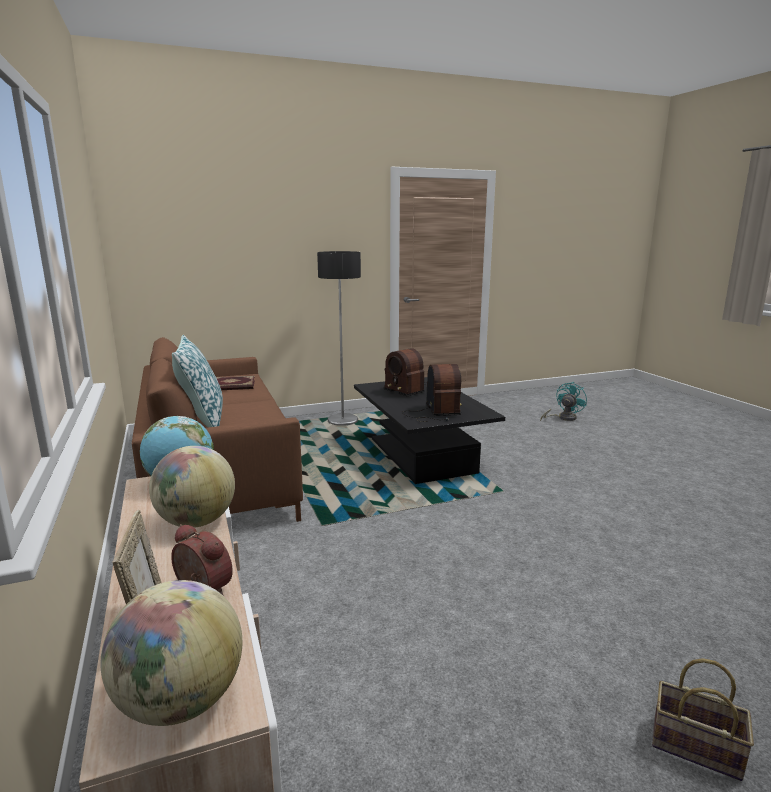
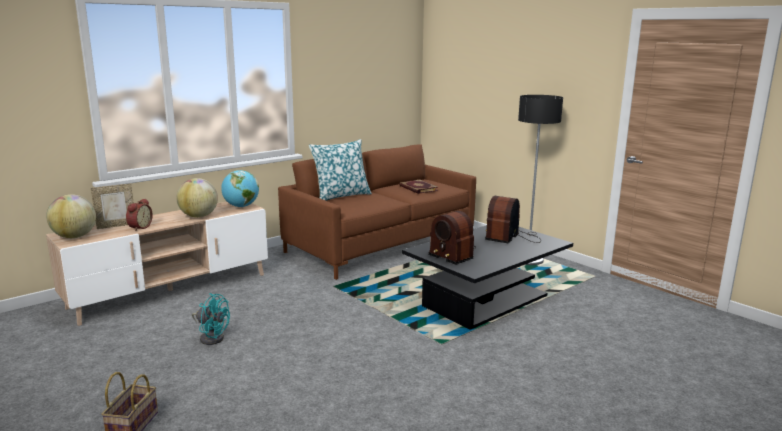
camera: 70 degrees right, 0 degrees up
(434, 413) = (452, 253): radio -> radio turned 75 degrees clockwise
(563, 418) = (714, 370): turquoise fan -> turquoise fan (211, 337)

